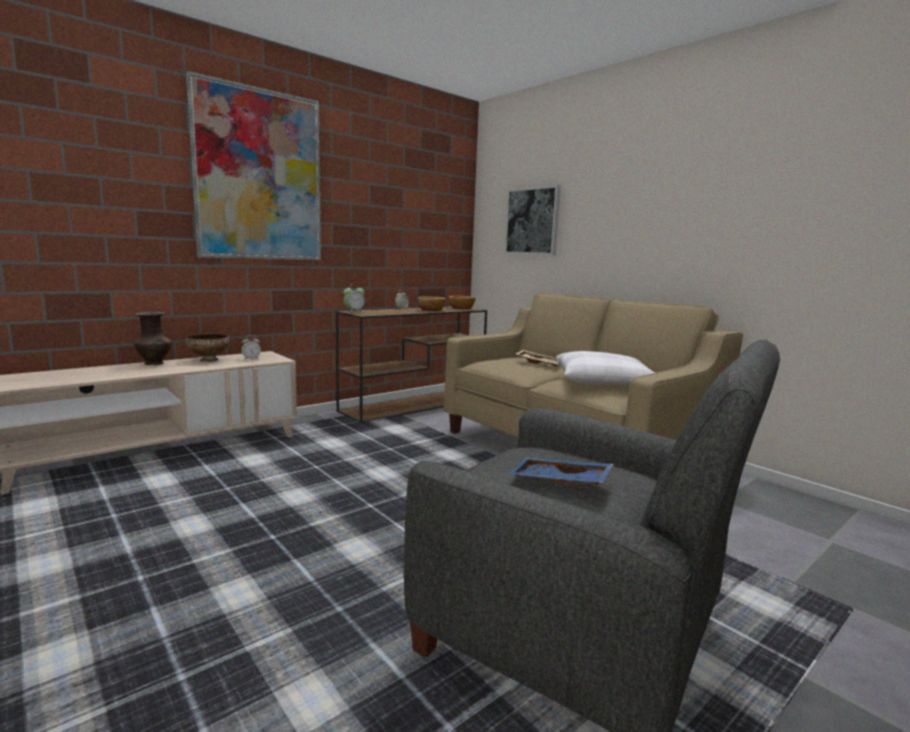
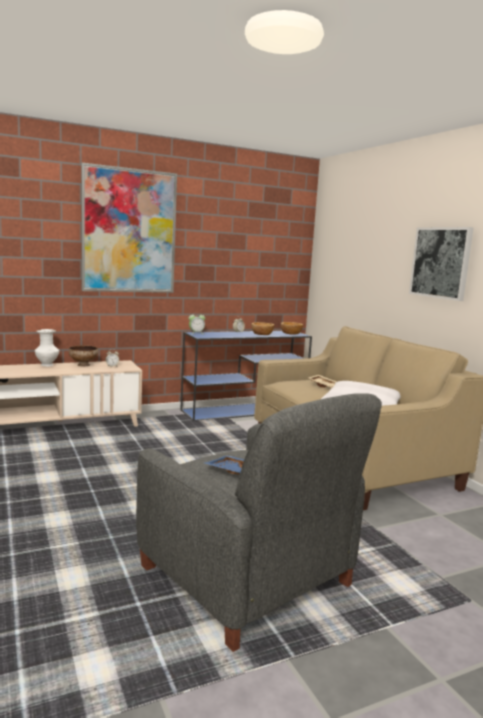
camera: 15 degrees right, 0 degrees up
(155, 363) = (47, 365): brown vase -> white vase
(415, 404) = (245, 410): brown console table -> blue console table
(532, 221) = (351, 263): picture -> picture (441, 262)

